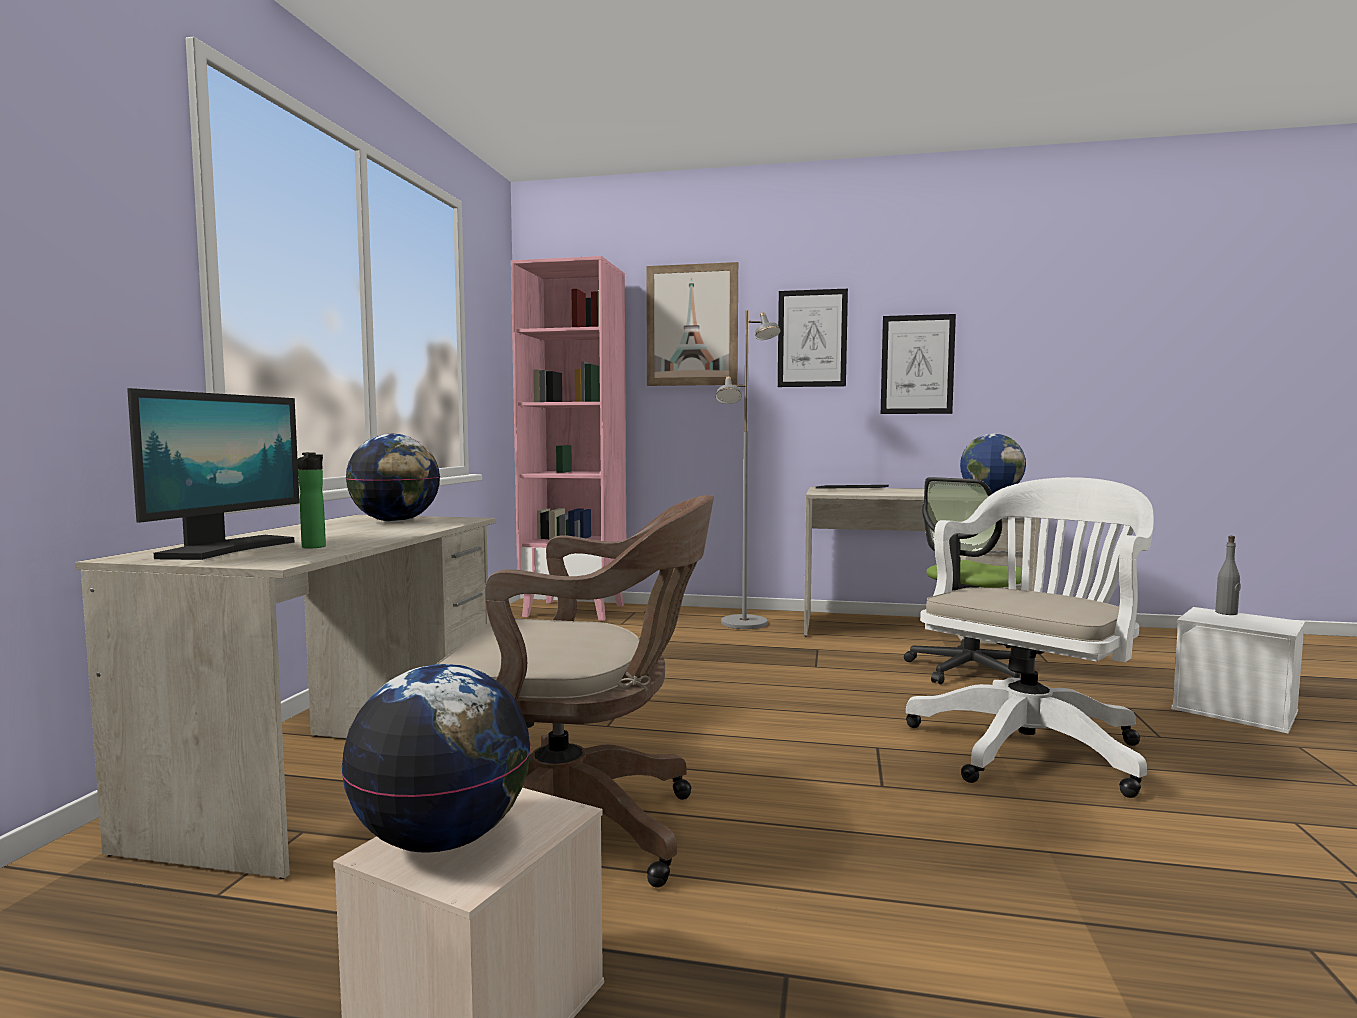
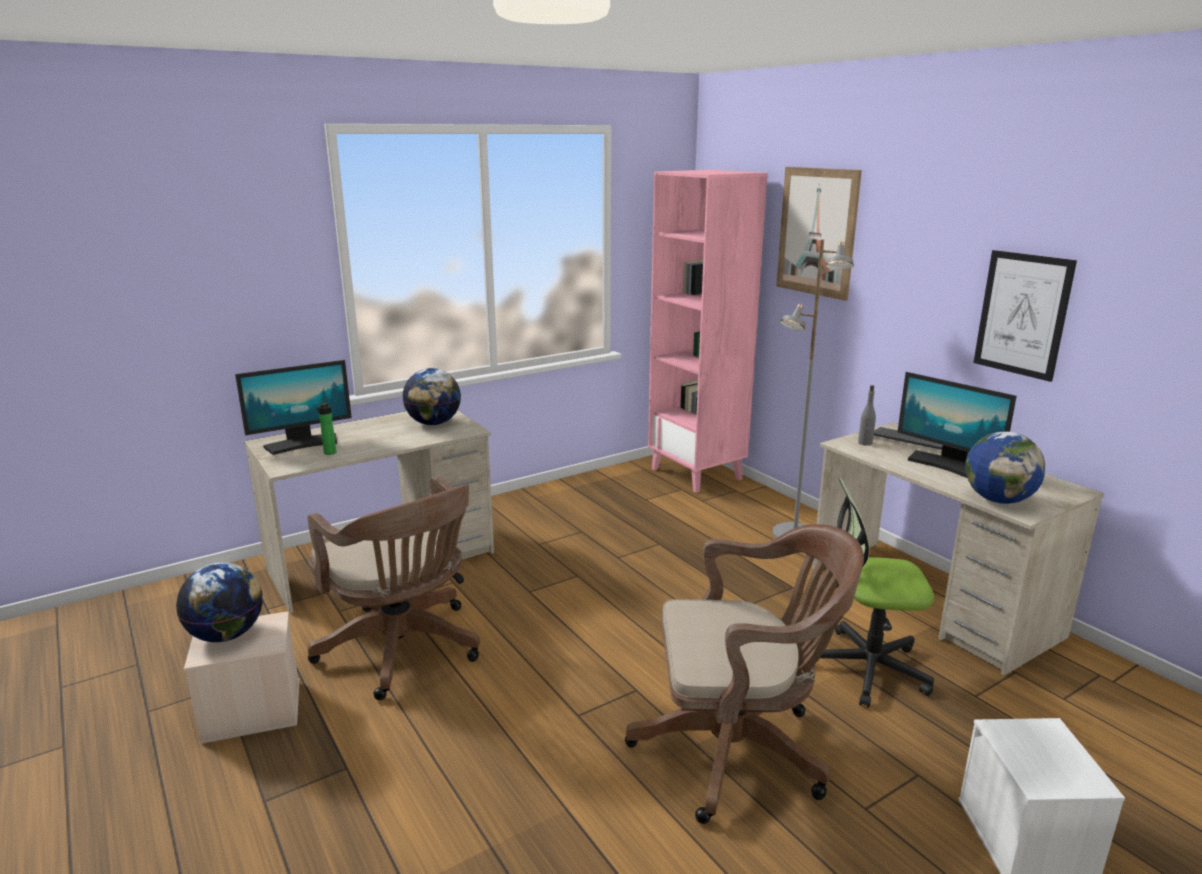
camera: 45 degrees right, 15 degrees up
(812, 338) = (919, 264): picture -> none
(912, 491) = (946, 465): none -> monitor
(1031, 745) = (739, 750): white office chair -> brown office chair
(1226, 613) = (1063, 742): grey bottle -> grey bottle (865, 443)

